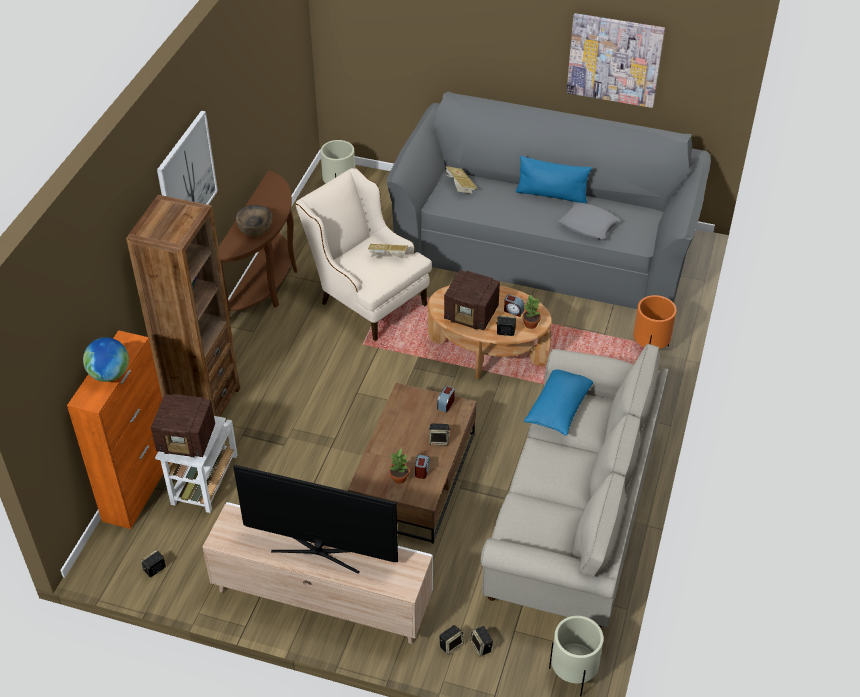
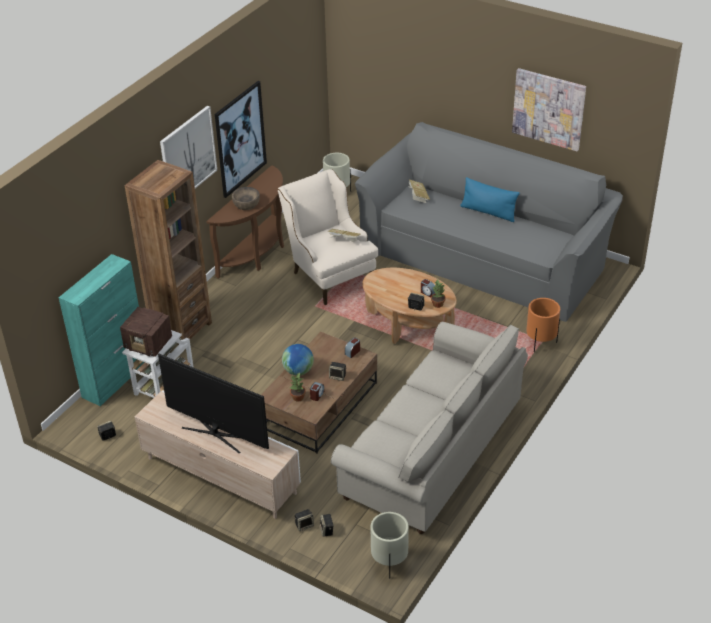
camera: 15 degrees right, 5 degrees down
(110, 374) = (95, 282): globe -> globe (298, 371)
(139, 486) = (116, 378): orange cabinet -> turquoise cabinet
(236, 145) = (240, 139): none -> picture
(472, 314) = (394, 291): radio -> none
(559, 408) = (436, 366): blue pillow -> none
(588, 225) = (509, 238): grey pillow -> none

